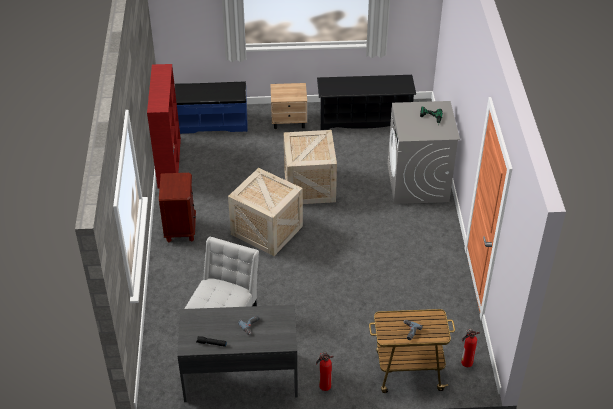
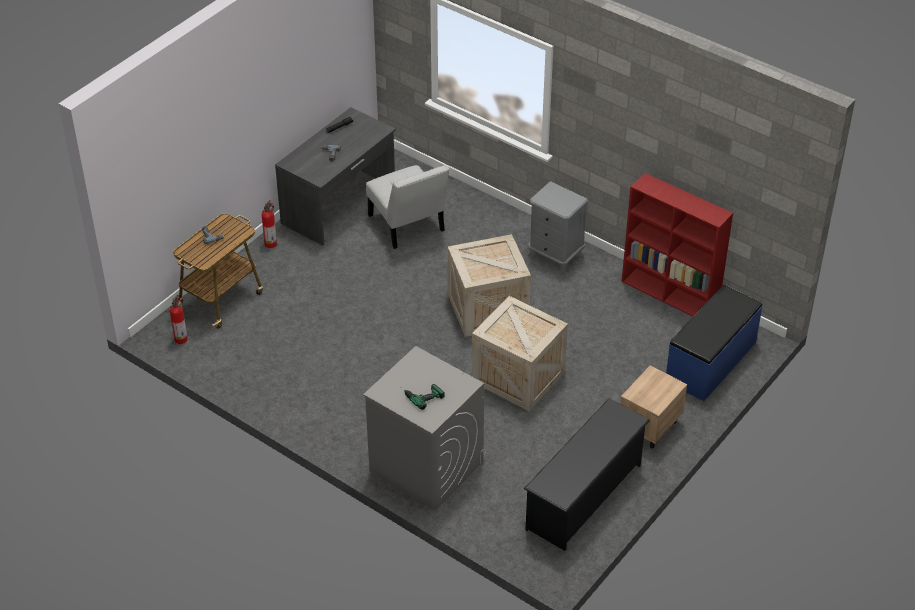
camera: 130 degrees right, 0 degrees up
(180, 229) = (555, 254): brown nightstand -> grey nightstand

